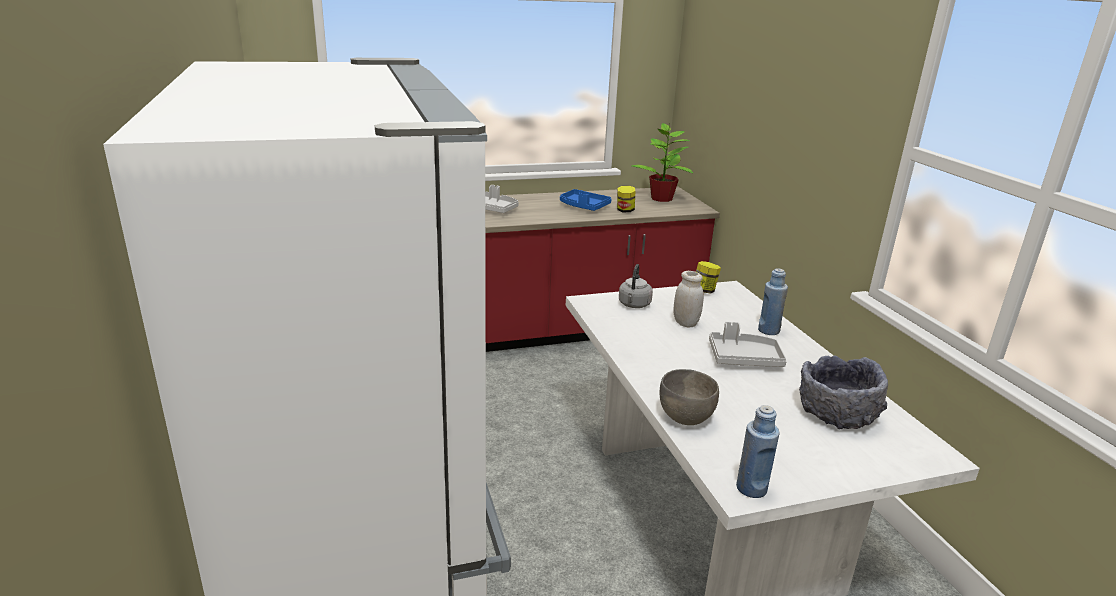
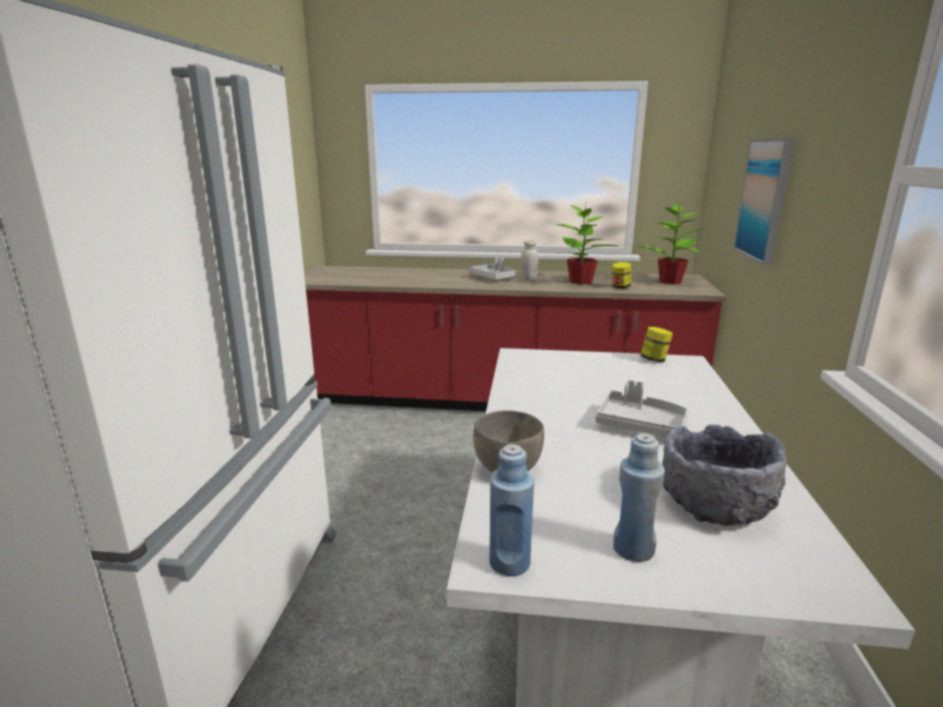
camera: 25 degrees right, 5 degrees down
(583, 207) = (581, 282): blue tray -> potted plant
(634, 305) = (561, 362): grey kettle -> none
(685, 323) = (602, 384): white jar -> white jar (528, 279)
(765, 134) = (764, 199): none -> picture
(768, 330) = (699, 404): blue bottle -> blue bottle (633, 549)

